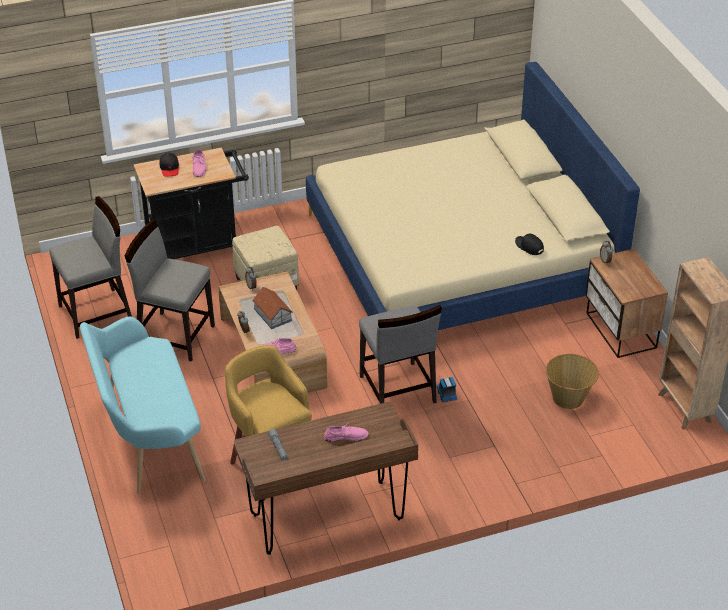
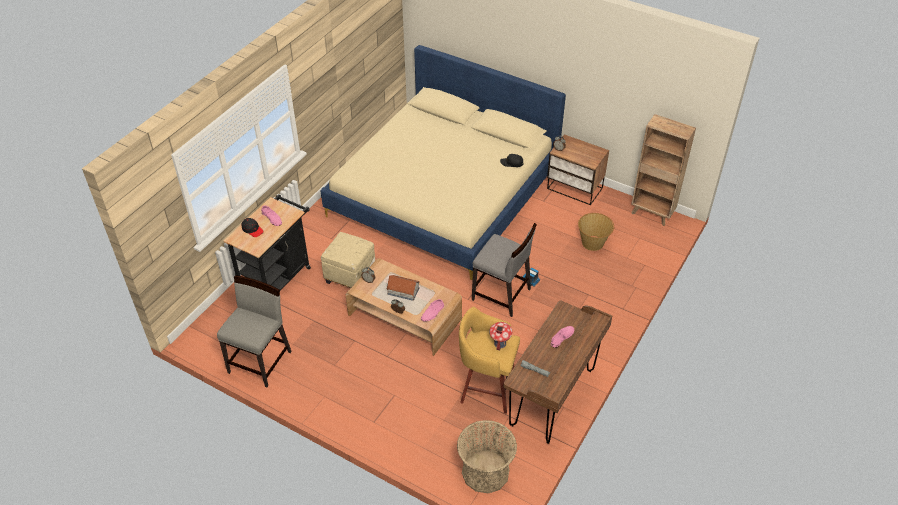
camera: 40 degrees left, 5 degrees up
(147, 438) = (392, 422): turquoise bench -> none
(175, 336) = (331, 344): grey chair -> none
(178, 538) = (485, 472): none -> basket
(279, 405) = (500, 343): none -> toy house

